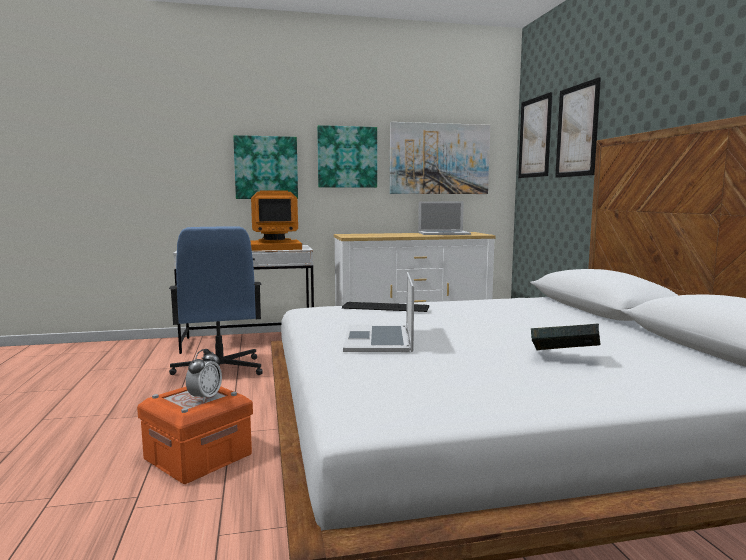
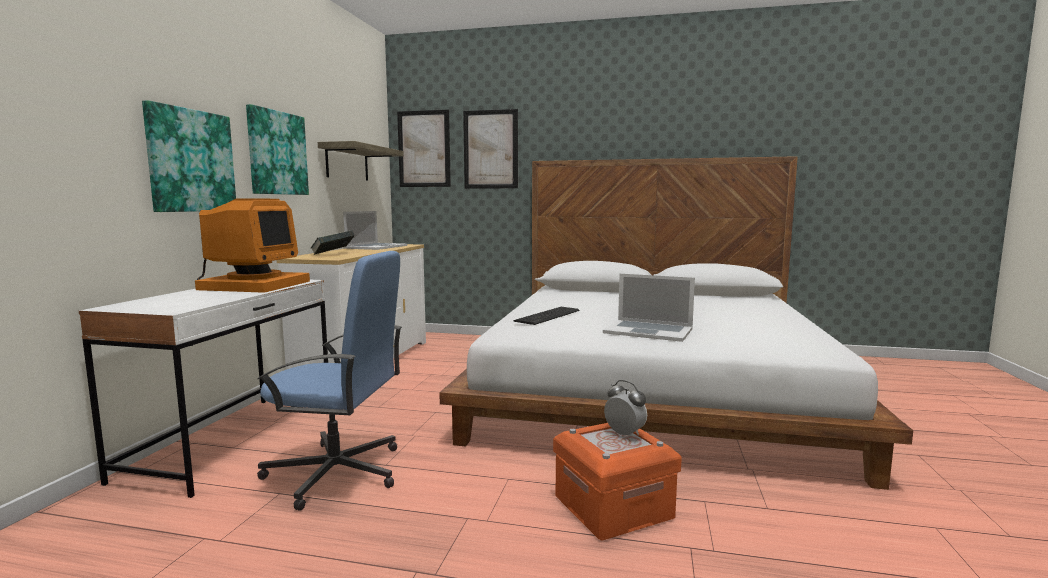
camera: 65 degrees left, 0 degrees up
(439, 159) = (347, 163): picture -> shelf
(564, 357) = (722, 310): book -> book (333, 254)

